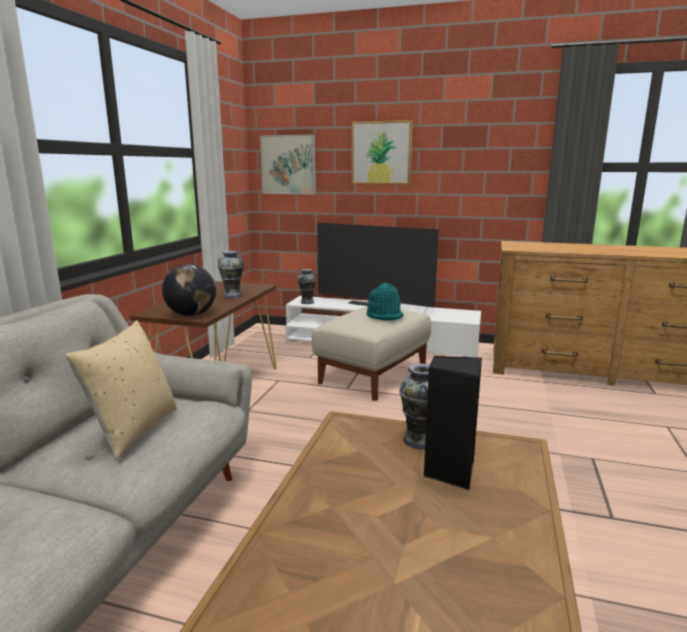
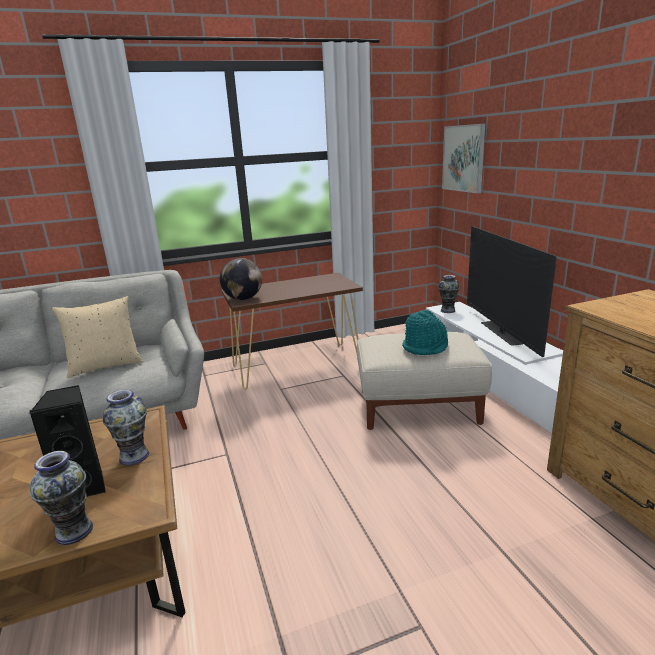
camera: 55 degrees right, 5 degrees up
(232, 295) = (307, 289): vase -> vase (74, 531)
(381, 153) = (541, 145): picture -> none

